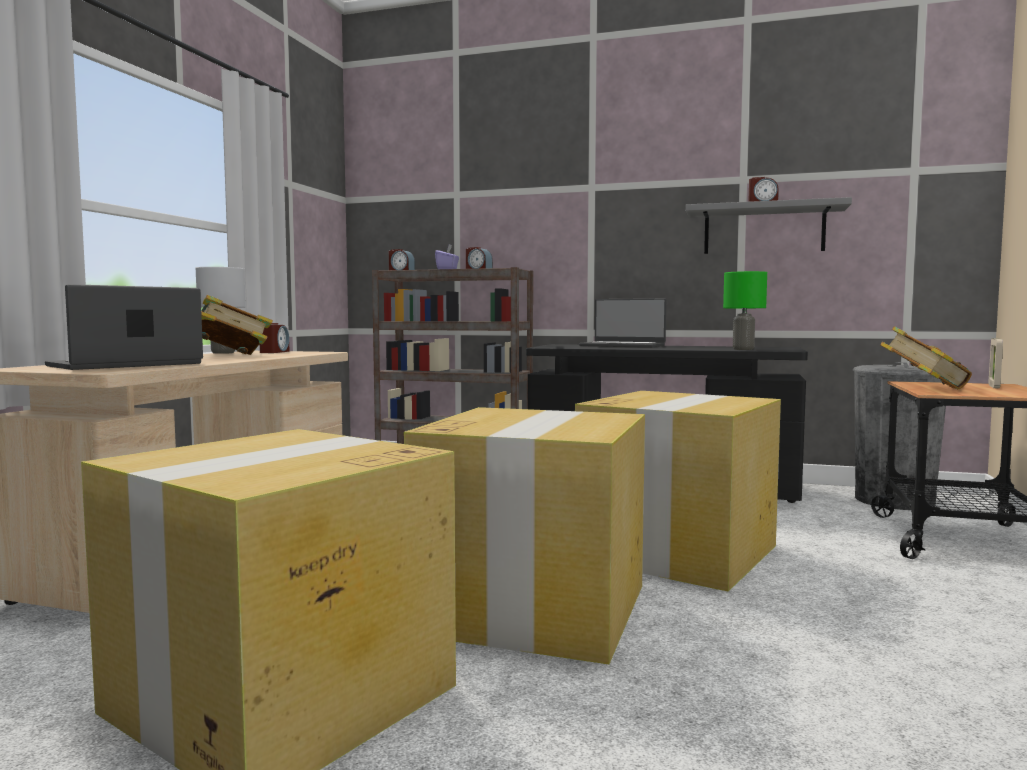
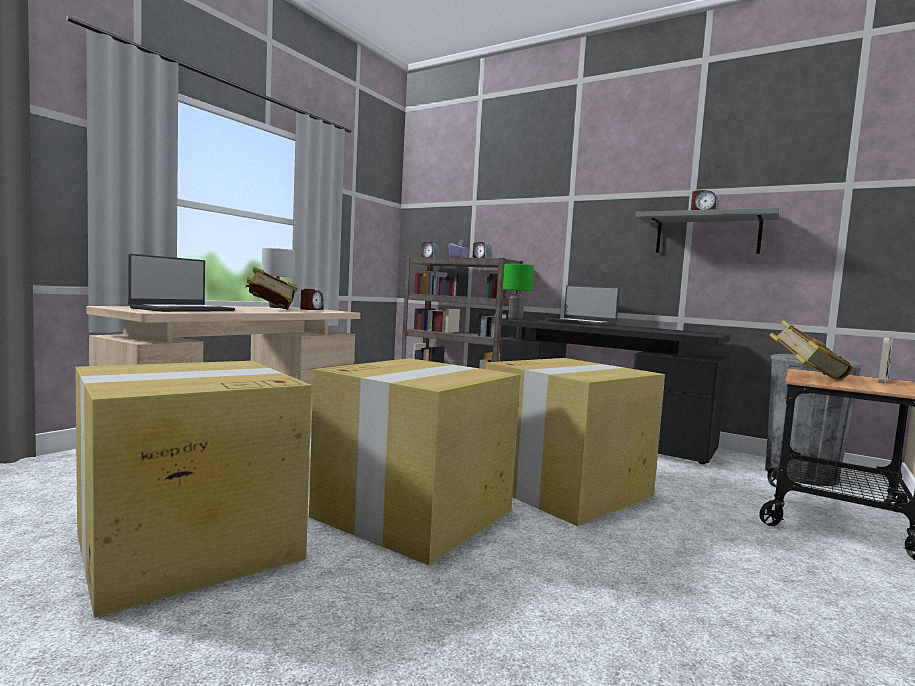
camera: 15 degrees right, 0 degrees up
(127, 365) = (182, 309): laptop -> laptop turned 150 degrees clockwise
(744, 349) = (669, 332): green table lamp -> green table lamp (515, 319)

